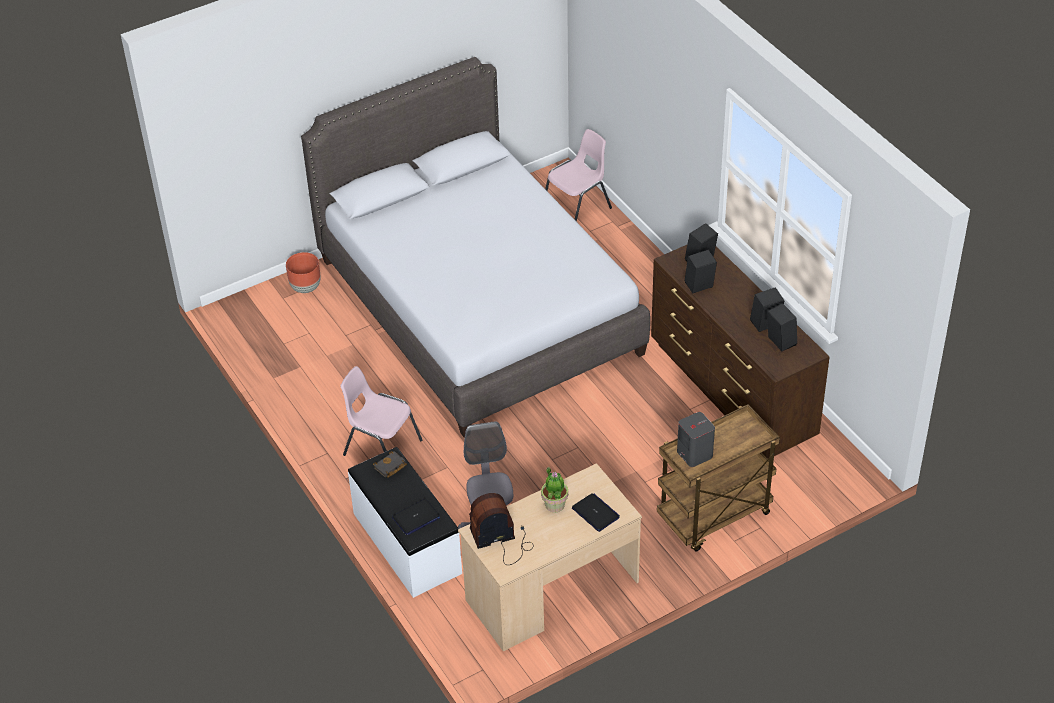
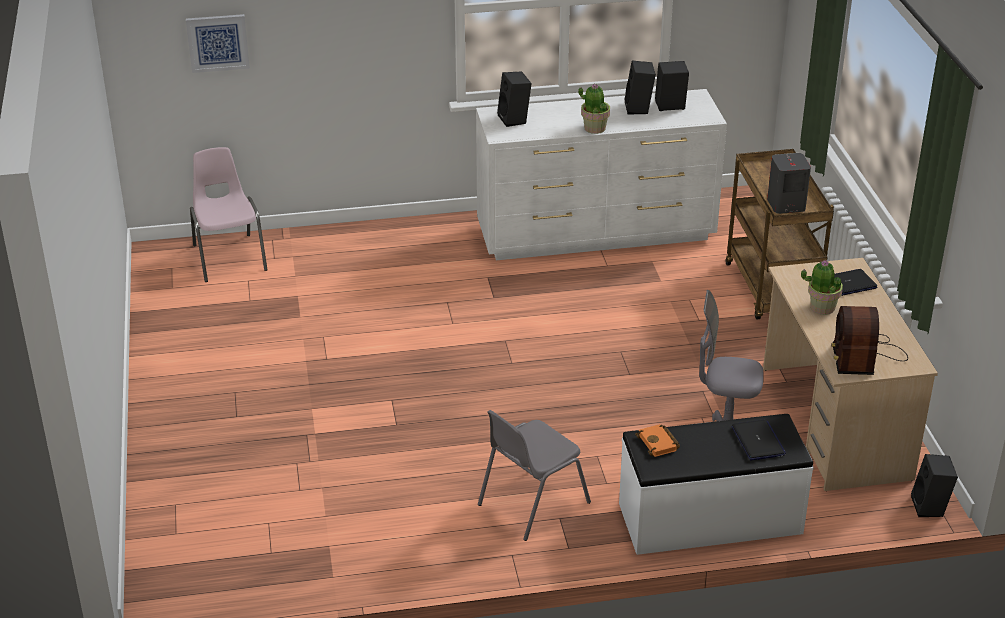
camera: 70 degrees left, 10 degrees down
(305, 288) = (174, 507): brown planter -> none
(381, 447) = (531, 503): pink chair -> grey chair
(390, 467) = (659, 443): black book -> orange book
(478, 306) = (335, 367): grey bed -> none
(613, 69) = (218, 42): none -> picture
(699, 287) = (554, 129): black speaker -> black speaker (931, 507)
(715, 308) = (594, 128): none -> potted plant
(732, 391) = (597, 234): brown dresser -> white dresser

